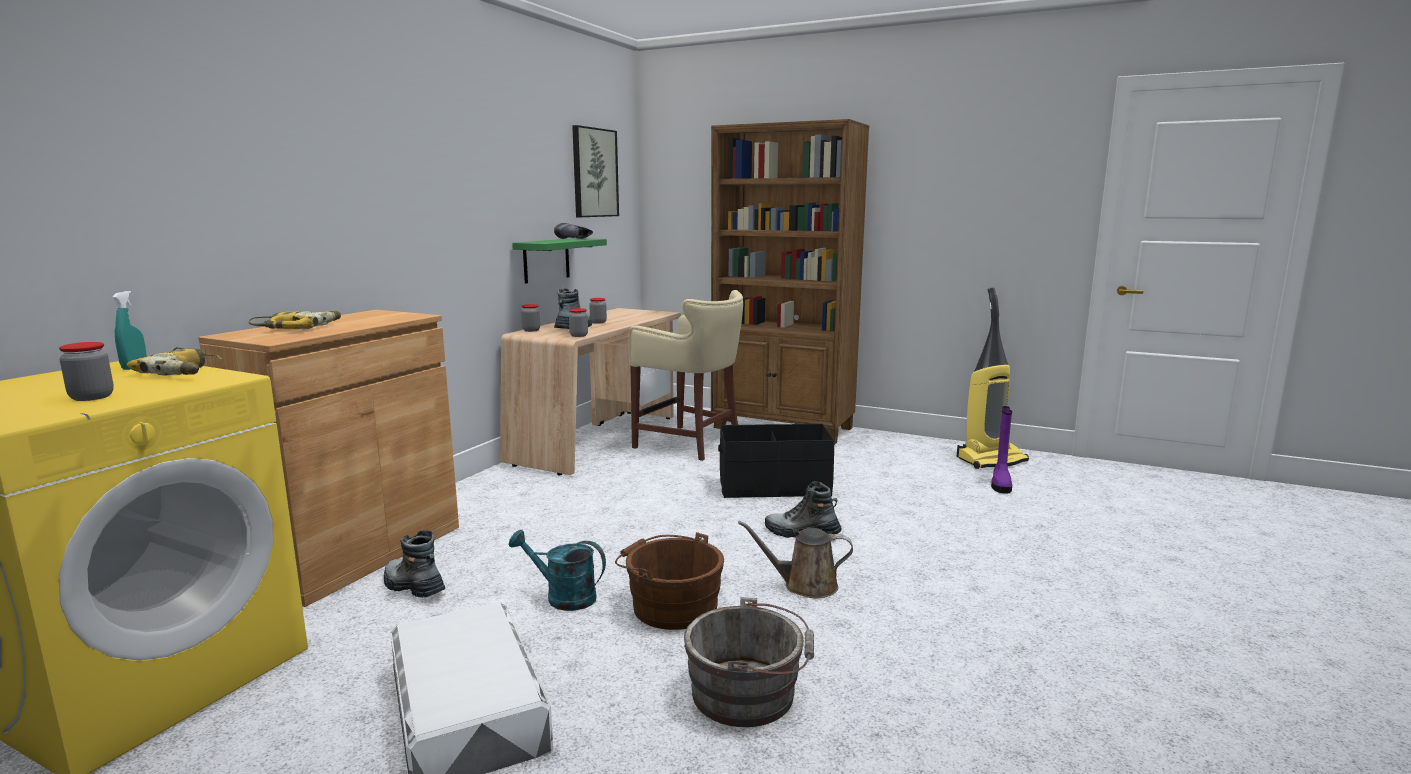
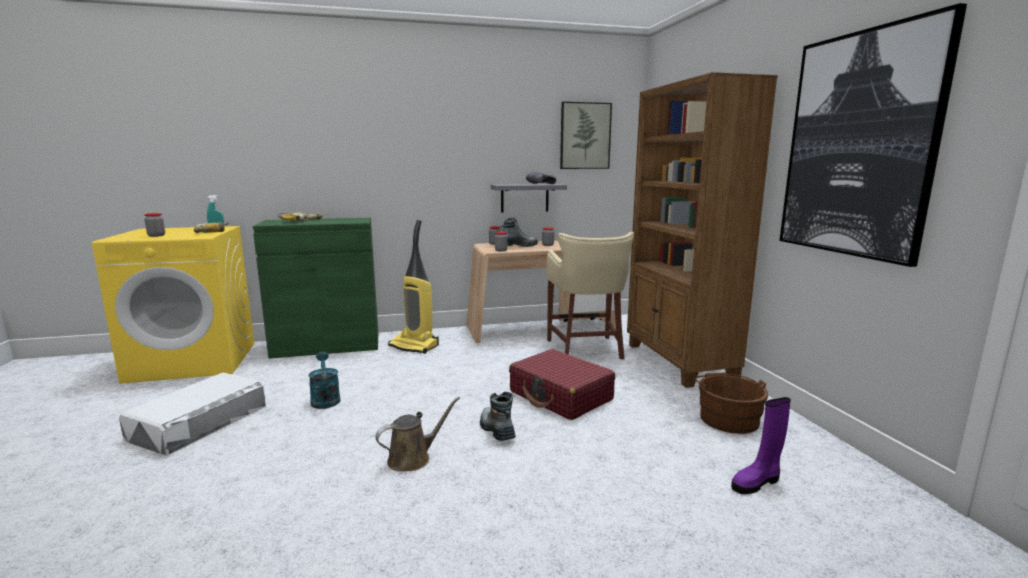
camera: 50 degrees right, 0 degrees up
(357, 553) = (327, 345): brown cabinet -> green cabinet
(413, 587) = (304, 367): boot -> none
(546, 260) = (524, 198): green shelf -> grey shelf
(670, 605) = (341, 428): brown bucket -> brown bucket (727, 418)
(749, 694) = (251, 488): grey bucket -> none
(774, 487) = (560, 396): black storage box -> red suitcase
(805, 585) = (413, 458): brown watering can -> brown watering can turned 90 degrees clockwise
(965, 195) = (858, 145): none -> picture
(991, 460) = (812, 461): vacuum cleaner -> vacuum cleaner (414, 346)

